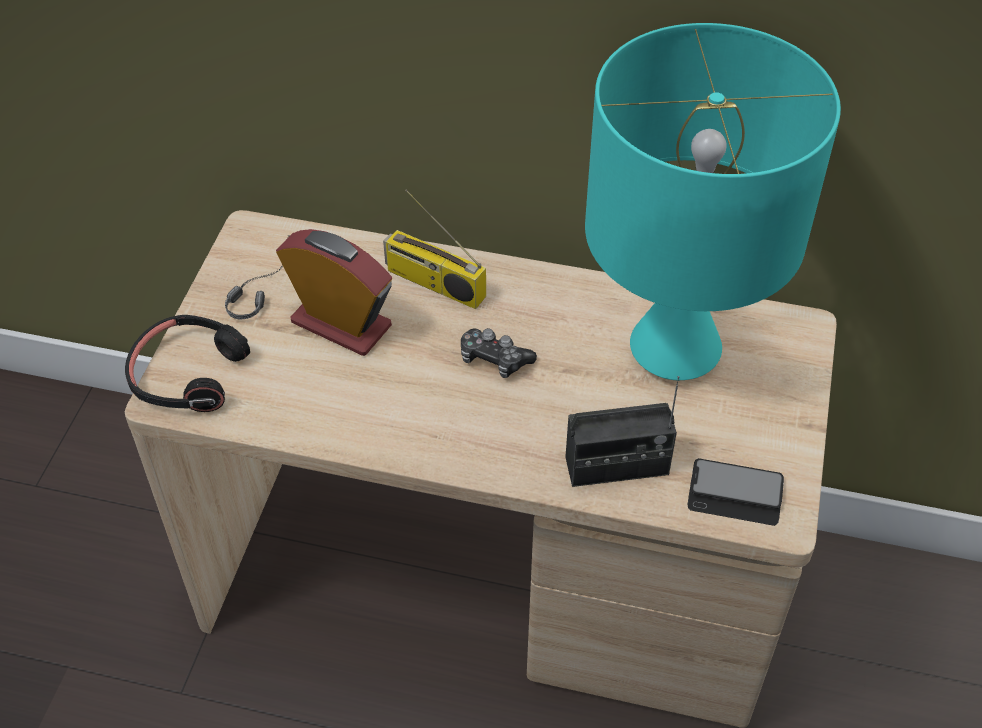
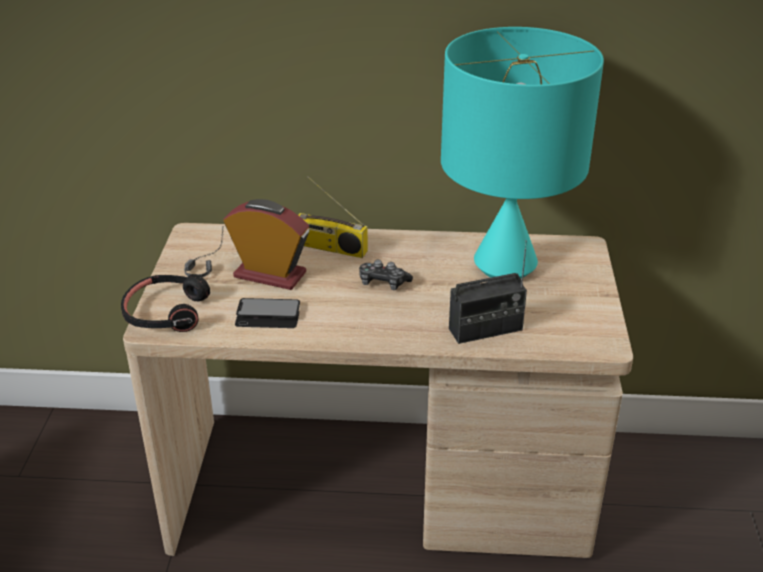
camera: 10 degrees left, 15 degrees down
(735, 494) = (570, 335): phone -> phone (268, 315)

